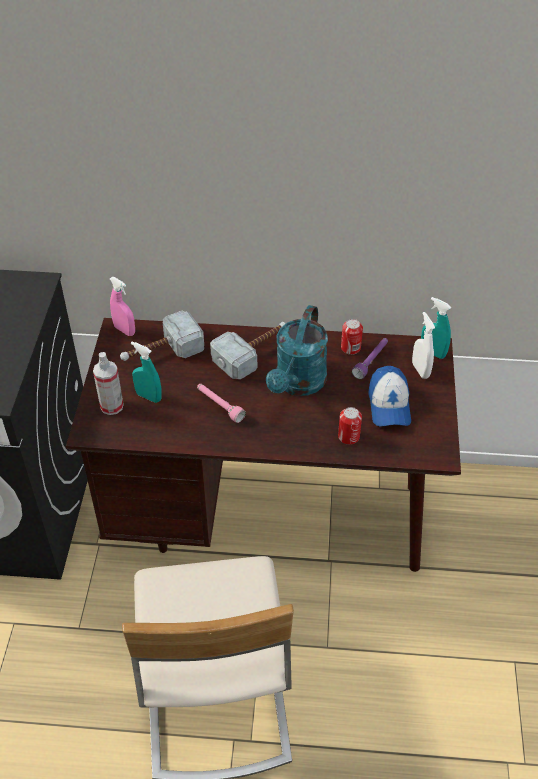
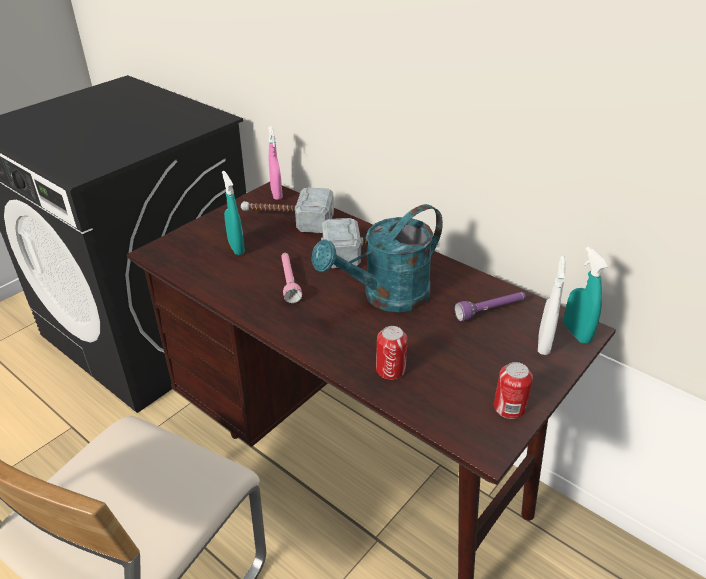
camera: 35 degrees right, 10 degrees down
(112, 406) = (198, 242): spray bottle -> none
(350, 348) = (478, 289): can -> can (509, 407)
(389, 405) = (470, 361): cap -> none

